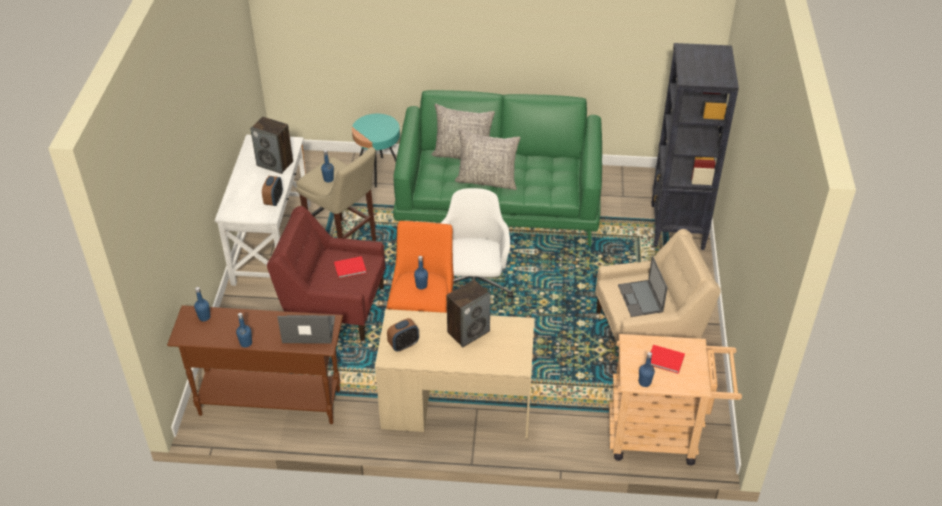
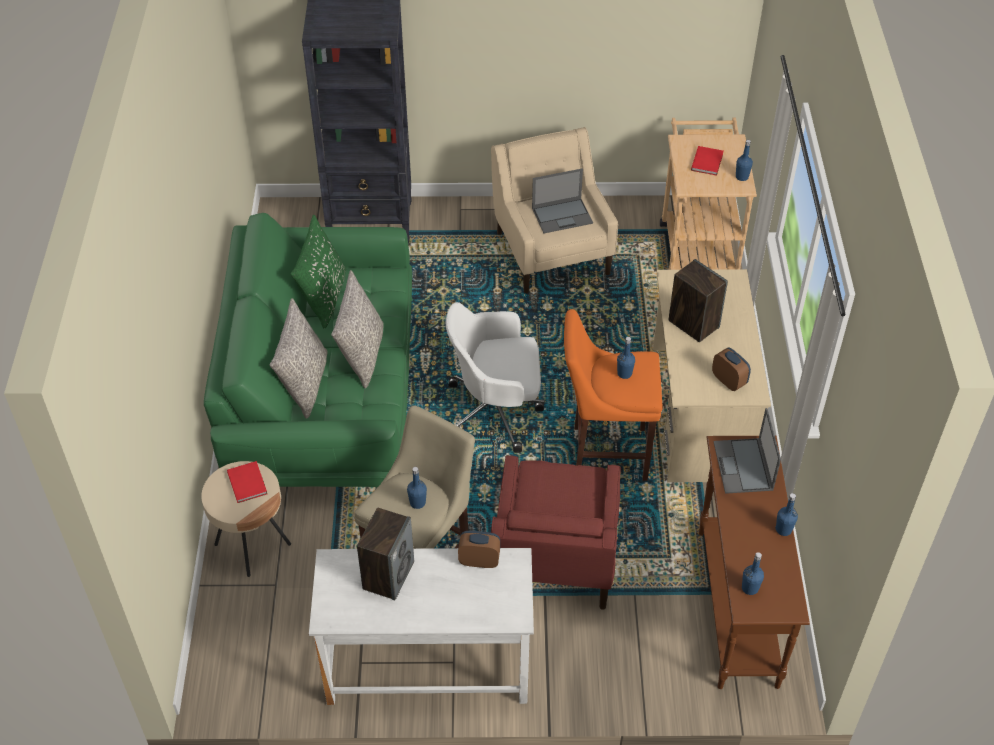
camera: 95 degrees left, 5 degrees up
(351, 268) = (551, 492): red book -> red book (247, 482)
(378, 172) = (252, 545): turquoise side table -> beige side table
(544, 163) = (323, 297): none -> green pillow

